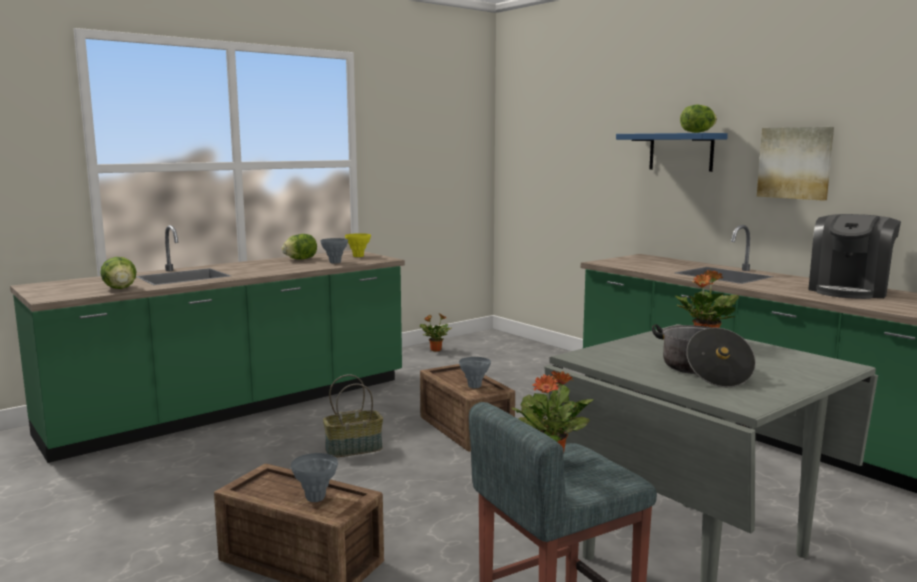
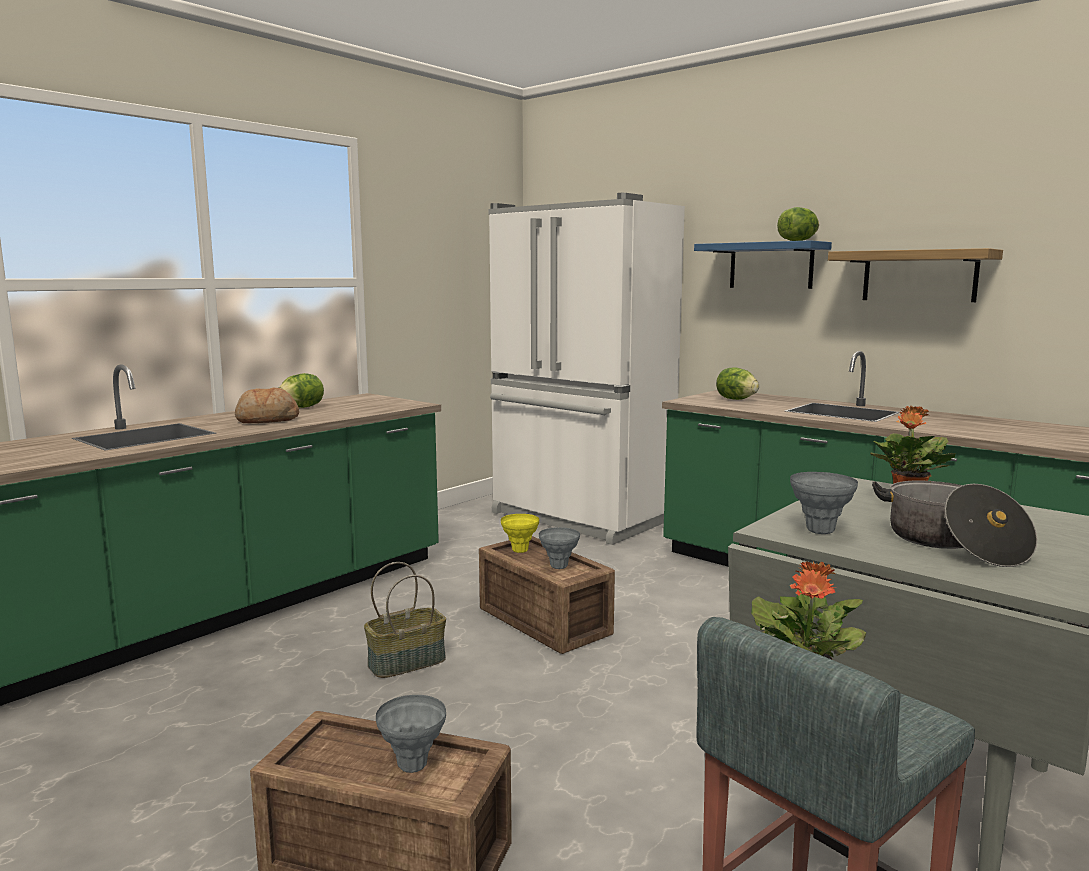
camera: 10 degrees left, 0 degrees up
(120, 289) = (55, 458): lettuce -> lettuce (736, 399)
(270, 268) = (267, 420): none -> bread
(335, 262) = (351, 410): grey vase -> grey vase (820, 531)
(358, 256) = (377, 402): yellow vase -> yellow vase (520, 550)
(435, 350) = (465, 515): potted plant -> none
(526, 356) = (579, 518): none -> white fridge
(795, 163) = (919, 276): picture -> shelf
(849, 290) = (1004, 426): coffee machine -> none

